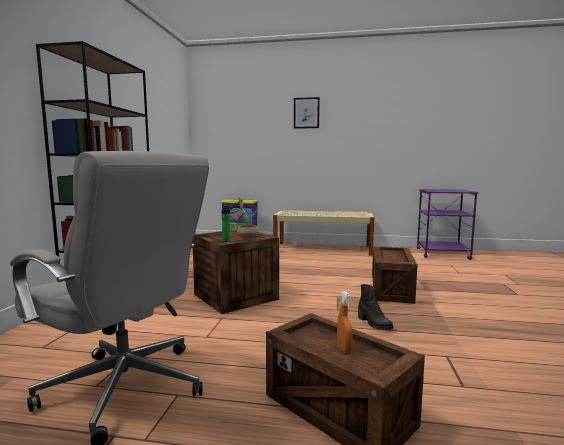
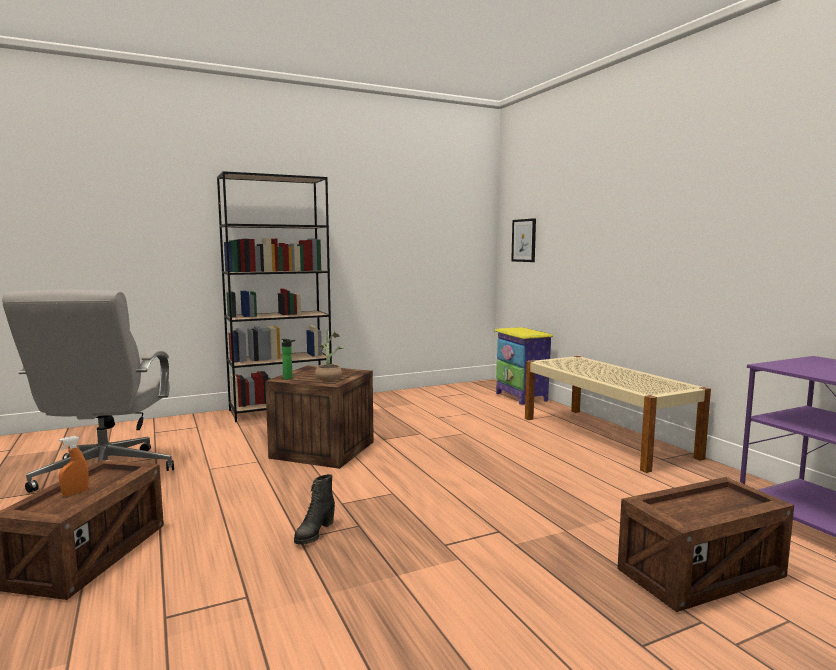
camera: 55 degrees right, 0 degrees up
(306, 113) = (621, 190): picture -> picture (524, 240)
(391, 290) = (470, 520): crate -> crate (700, 574)

